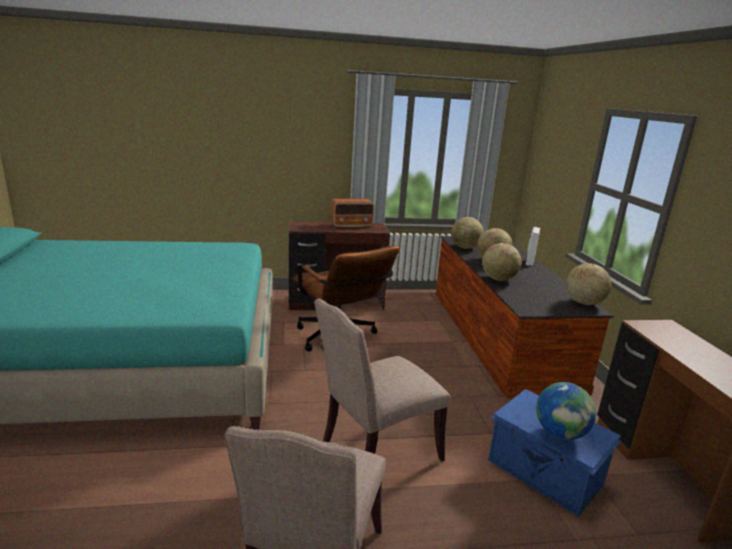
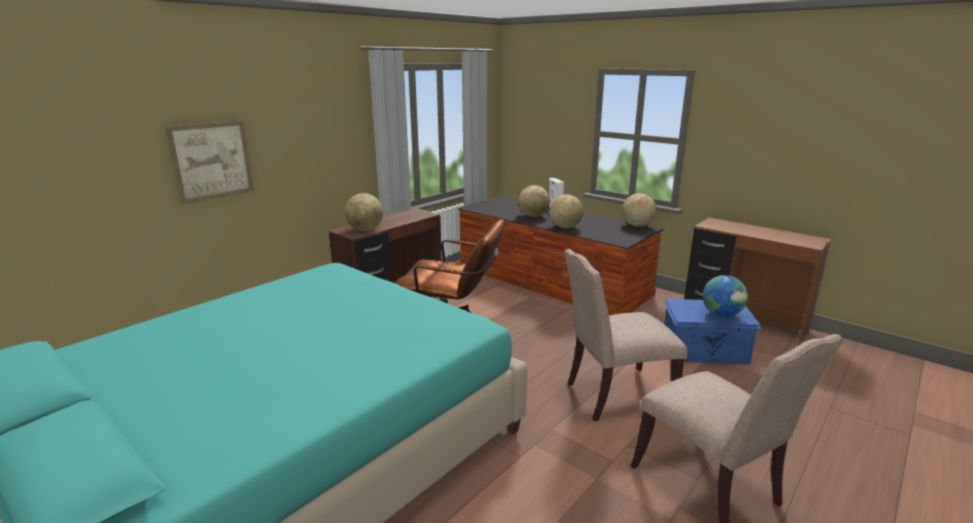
camera: 40 degrees left, 0 degrees up
(209, 148) = (212, 161): none -> picture
(352, 225) = (395, 217): radio -> none
(375, 453) = (615, 396): beige chair -> beige chair turned 60 degrees clockwise
(465, 248) = (495, 211): globe -> globe (365, 230)

